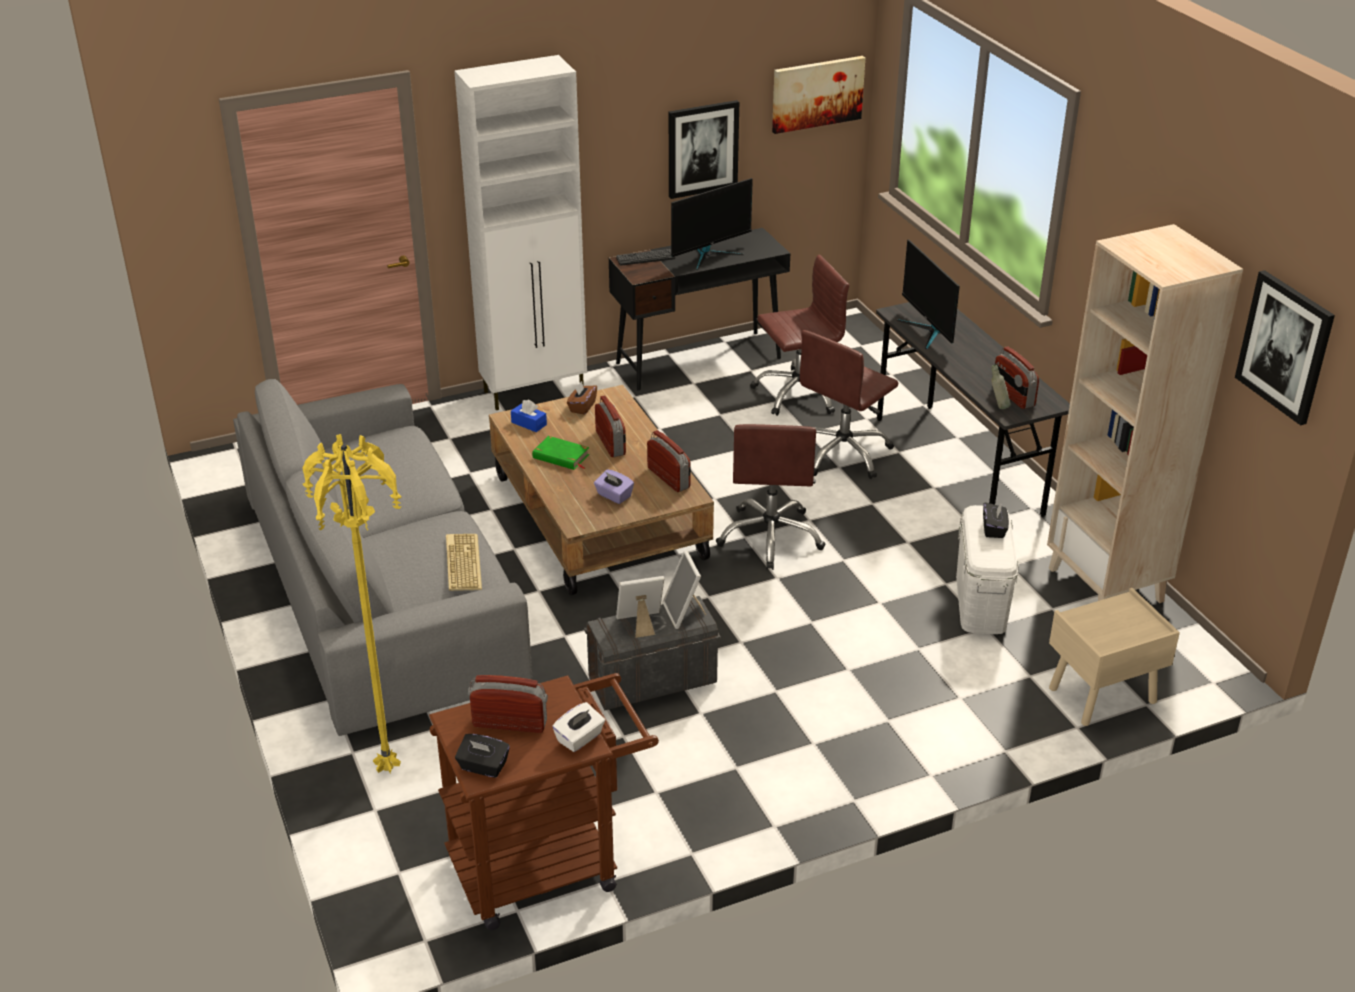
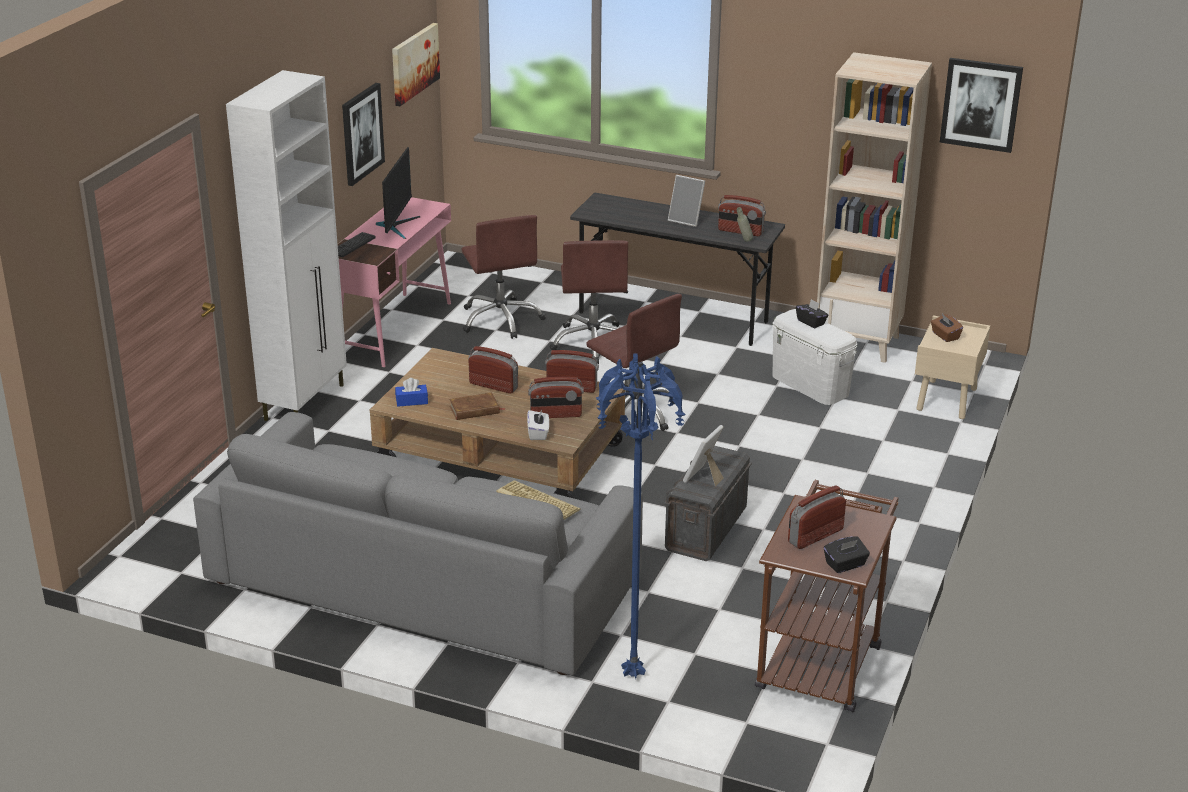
camera: 45 degrees left, 5 degrees down
(389, 767) = (632, 674): yellow floor lamp -> blue floor lamp
(561, 456) = (475, 410): green book -> brown book
(579, 738) = (867, 519): white tissue box -> white tissue box (538, 433)
(582, 407) = (430, 373): brown tissue box -> brown tissue box (945, 336)
(613, 496) = (556, 415): purple tissue box -> radio
(684, 613) = (718, 458): picture frame -> picture frame (686, 220)
(699, 360) = (394, 329): black desk -> pink desk
(799, 393) = (501, 319): brown office chair -> brown office chair turned 135 degrees clockwise
(928, 331) = (626, 216): monitor -> none

